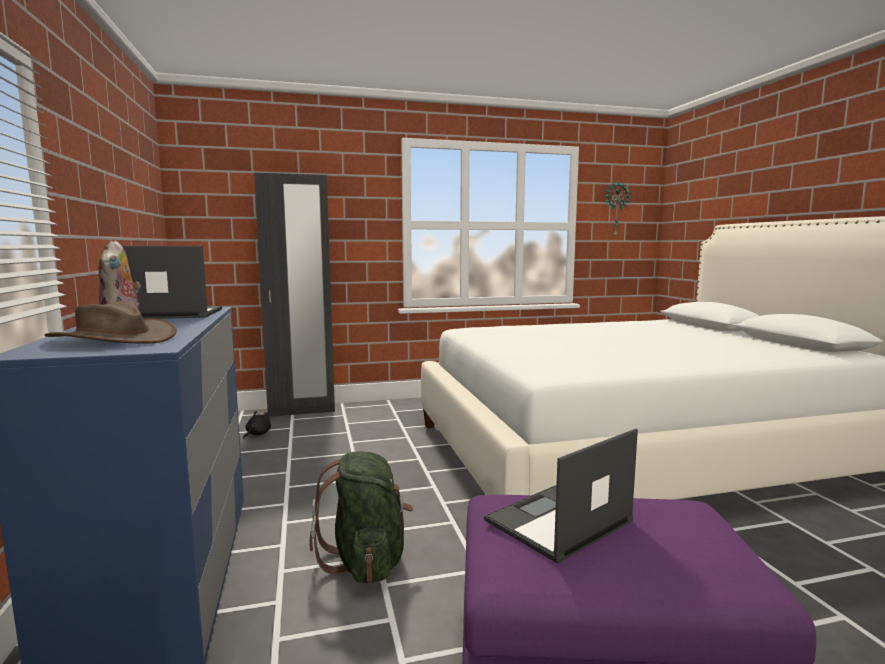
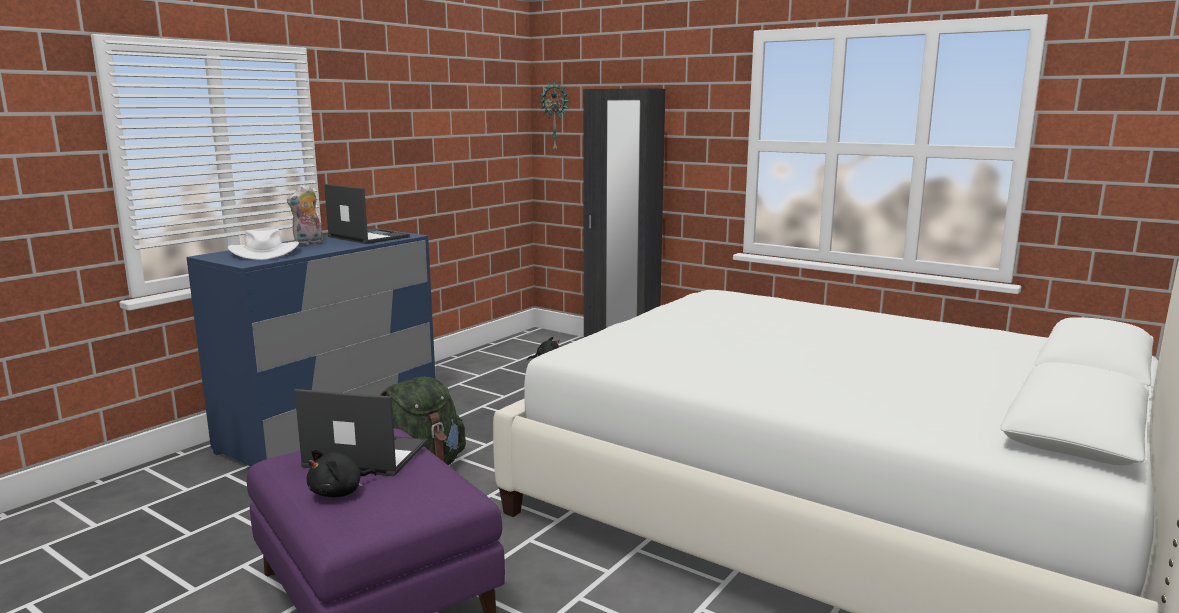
camera: 50 degrees right, 5 degrees up
(113, 339) = (264, 253): brown hat -> white hat
(615, 209) = (1125, 124): wall clock -> wall clock (556, 117)
(654, 558) = (339, 492): none -> black plush toy

